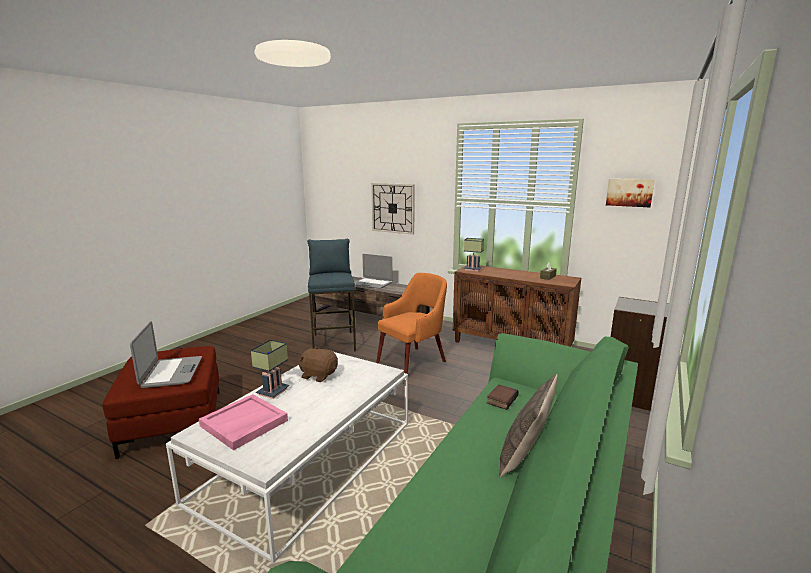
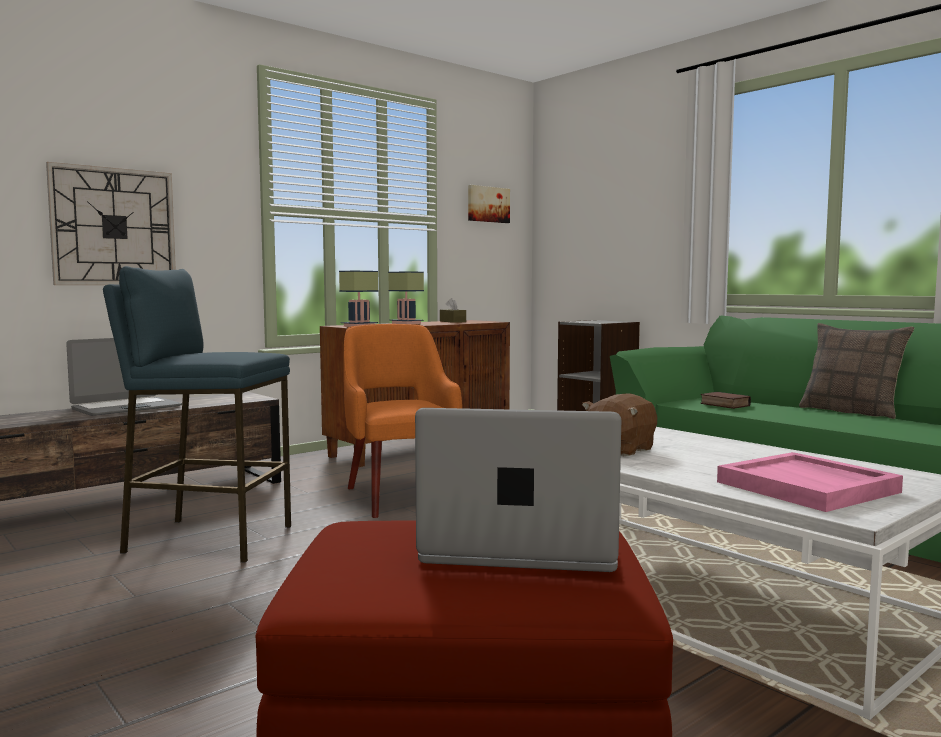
camera: 70 degrees left, 10 degrees down
(273, 392) = (683, 471): table lamp -> table lamp (408, 323)

